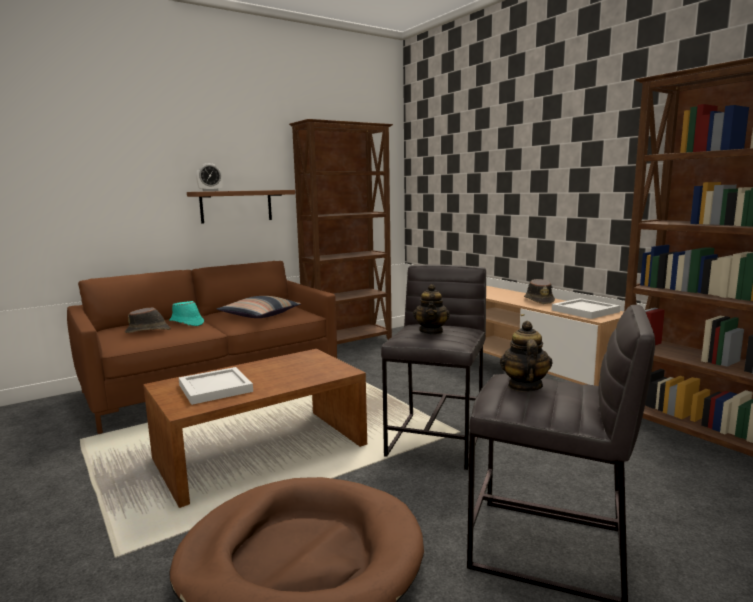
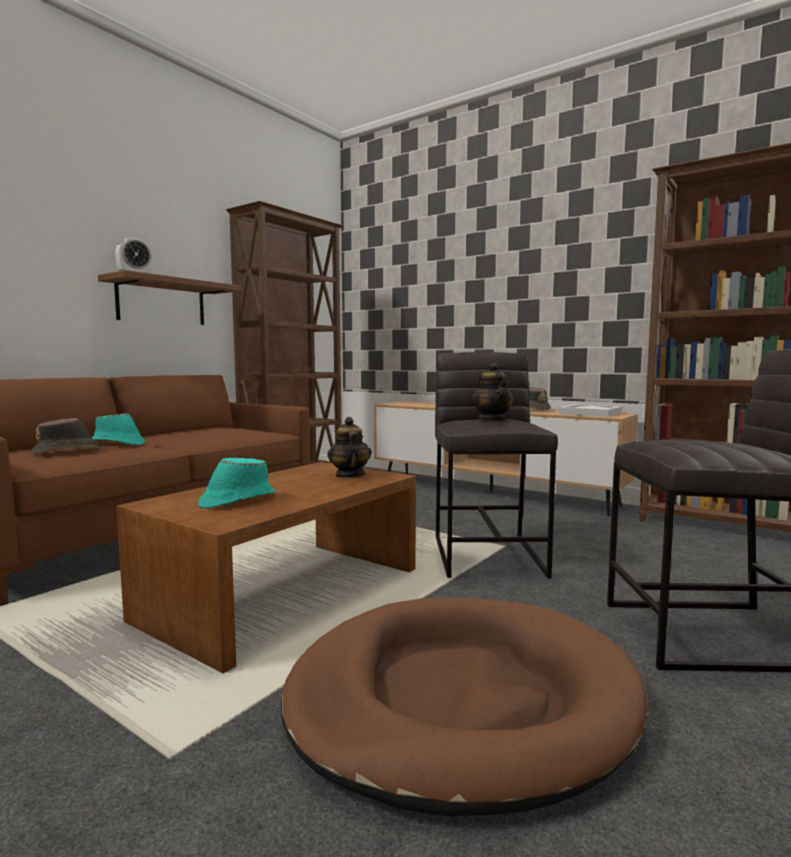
camera: 20 degrees left, 5 degrees down
(214, 388) = (237, 500): white tray -> turquoise hat
(260, 315) = (214, 435): pillow -> none
(524, 386) = (688, 442): teapot -> teapot (349, 475)

